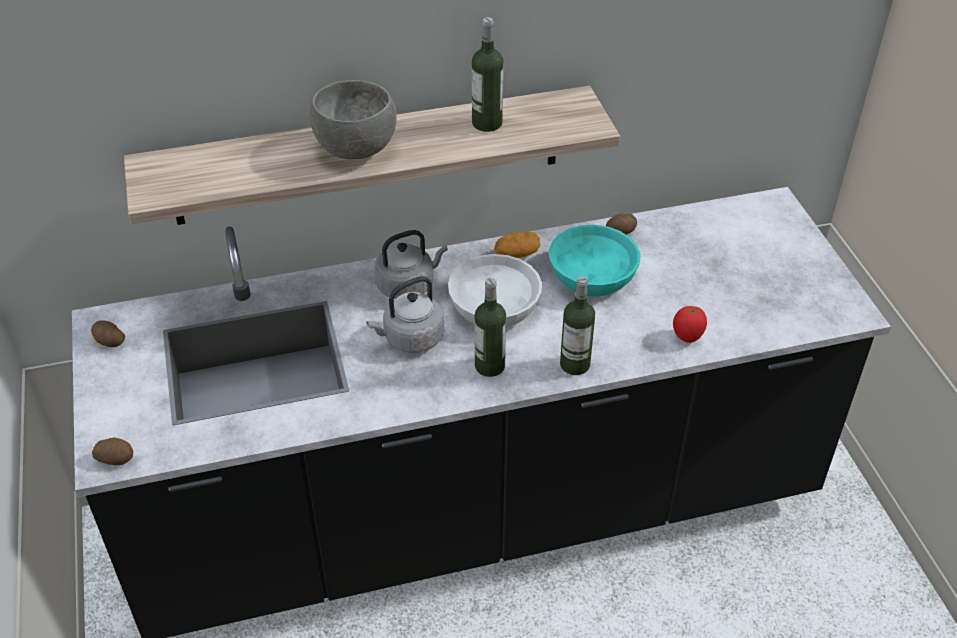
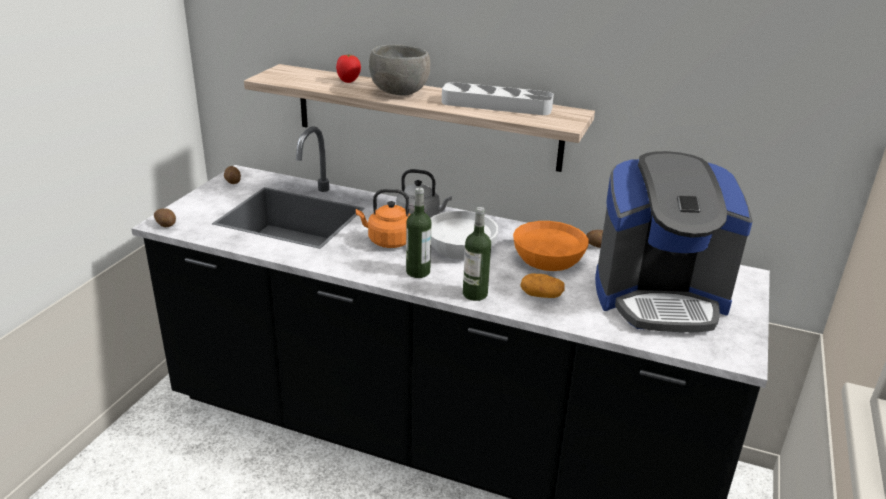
camera: 35 degrees right, 15 degrees down
(410, 339) = (388, 241): grey kettle -> orange kettle
(487, 123) = (496, 105): bottle -> grey tray
(516, 255) = (509, 230): potato -> potato (541, 295)
(593, 275) = (549, 258): turquoise bowl -> orange bowl
(687, 337) = (577, 314): tomato -> tomato (348, 81)
(734, 274) = (659, 298): none -> coffee machine

